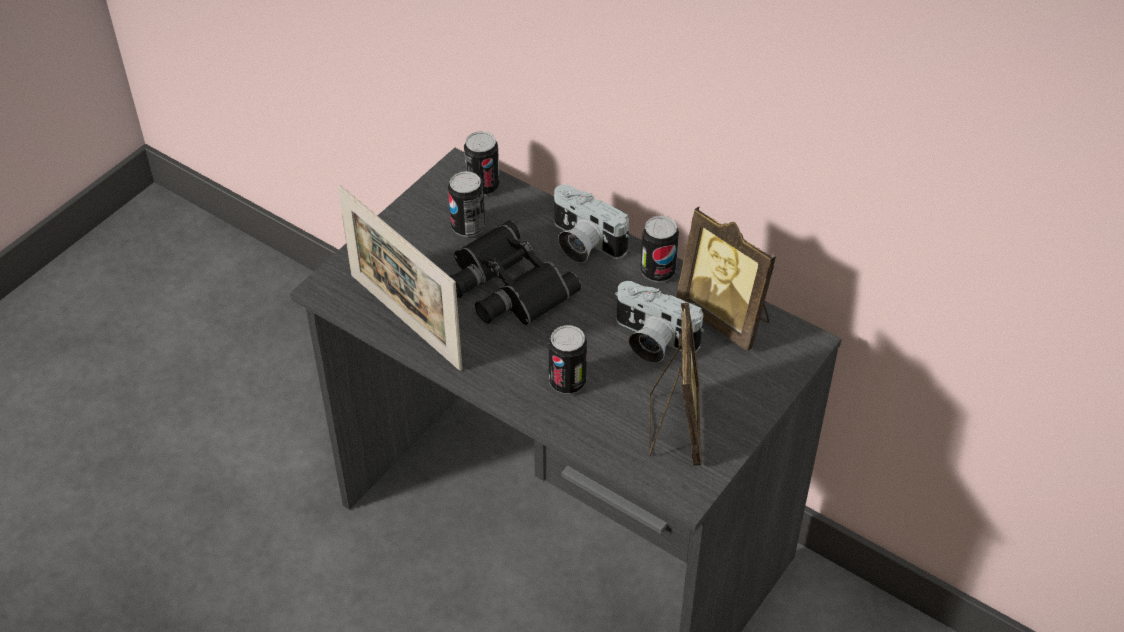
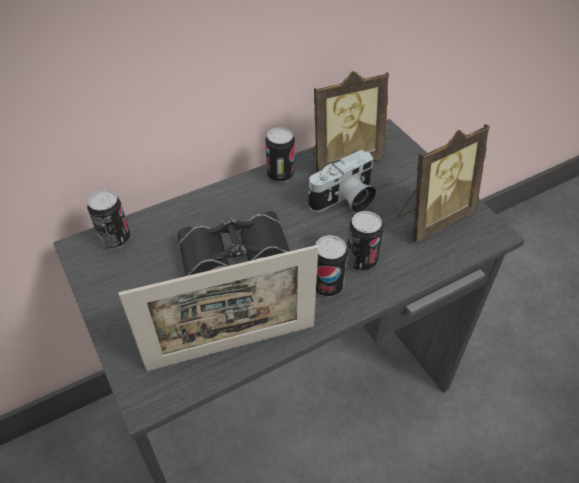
camera: 65 degrees left, 0 degrees up
(468, 227) = (153, 264): can -> can (327, 285)
(583, 243) = (224, 203): camera -> none
(674, 427) = (432, 218): picture frame -> picture frame turned 120 degrees clockwise

